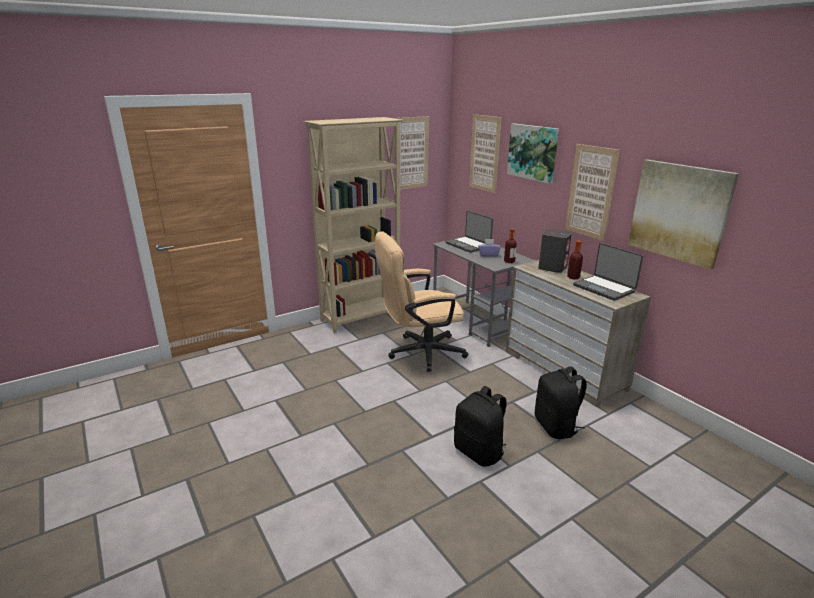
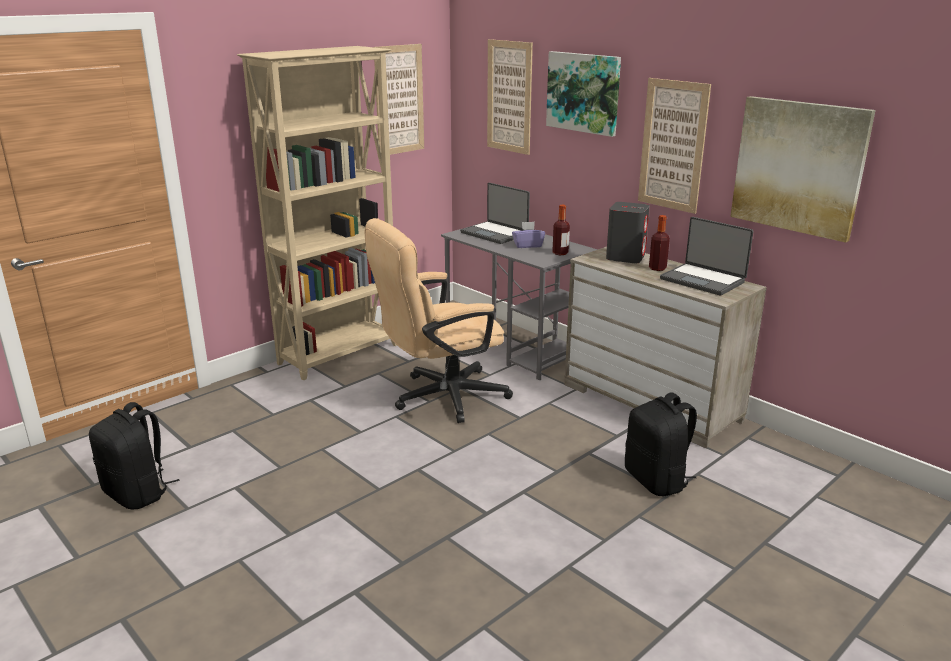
camera: 10 degrees left, 0 degrees up
(479, 452) = (559, 527): black backpack -> black backpack (138, 493)

